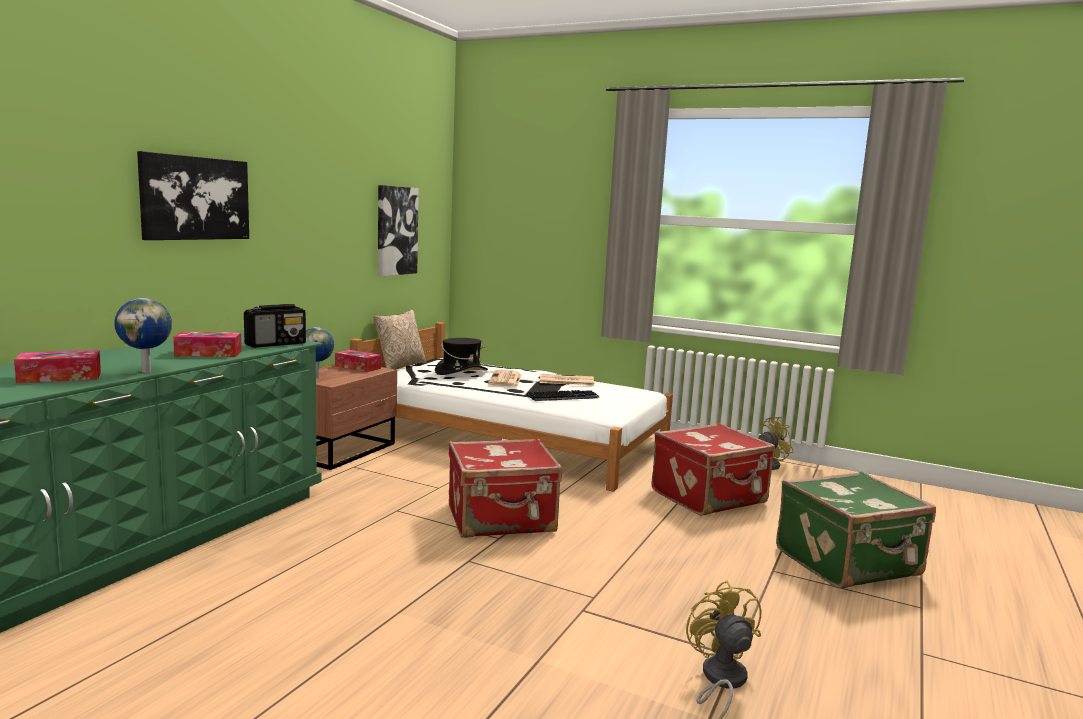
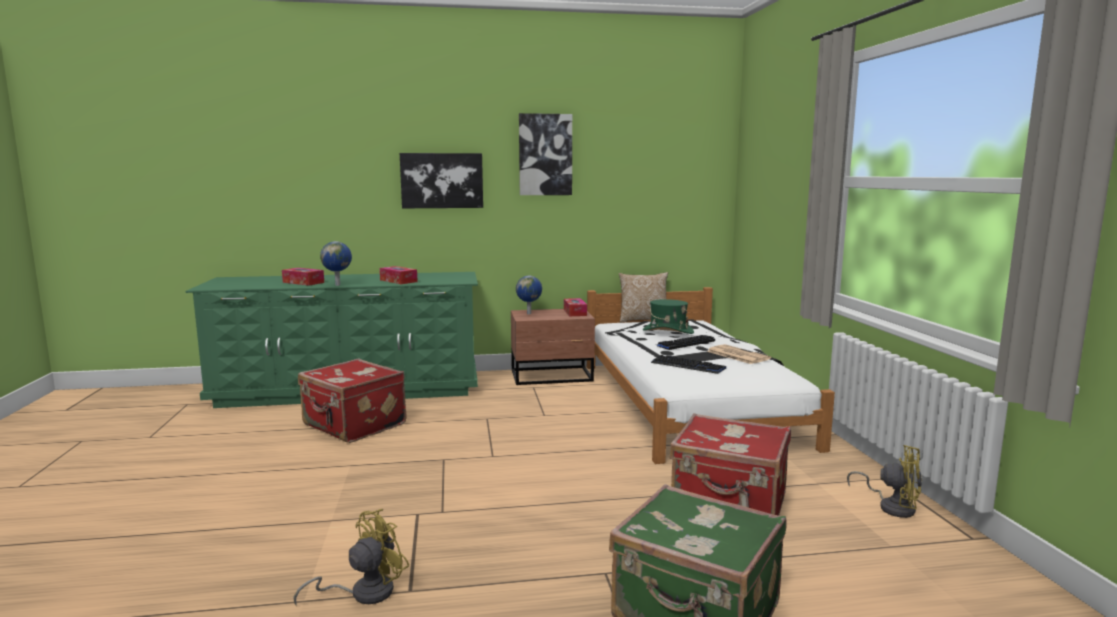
camera: 55 degrees right, 0 degrees up
(276, 344) = (449, 281): radio -> none
(396, 230) = (650, 201): picture -> picture (545, 155)
(461, 372) = (667, 331): black hat -> green hat
(502, 520) = (524, 447): red suitcase -> red suitcase (353, 425)
(505, 379) = (685, 343): newspaper -> keyboard

